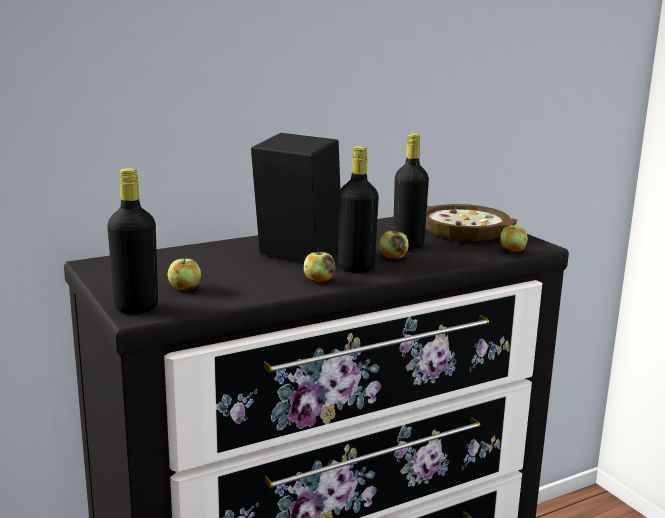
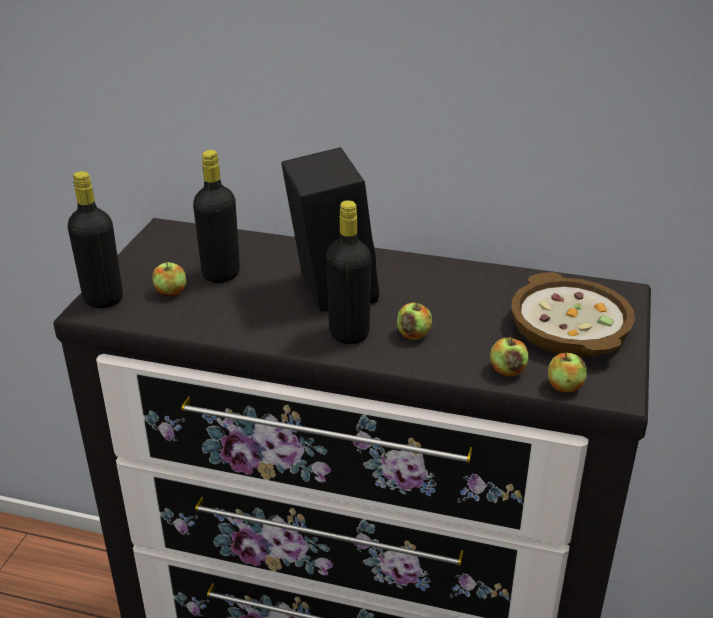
camera: 45 degrees right, 15 degrees up
(319, 280) = (286, 334): apple -> apple (507, 370)
(408, 245) = (463, 323): black bottle -> black bottle (221, 274)

